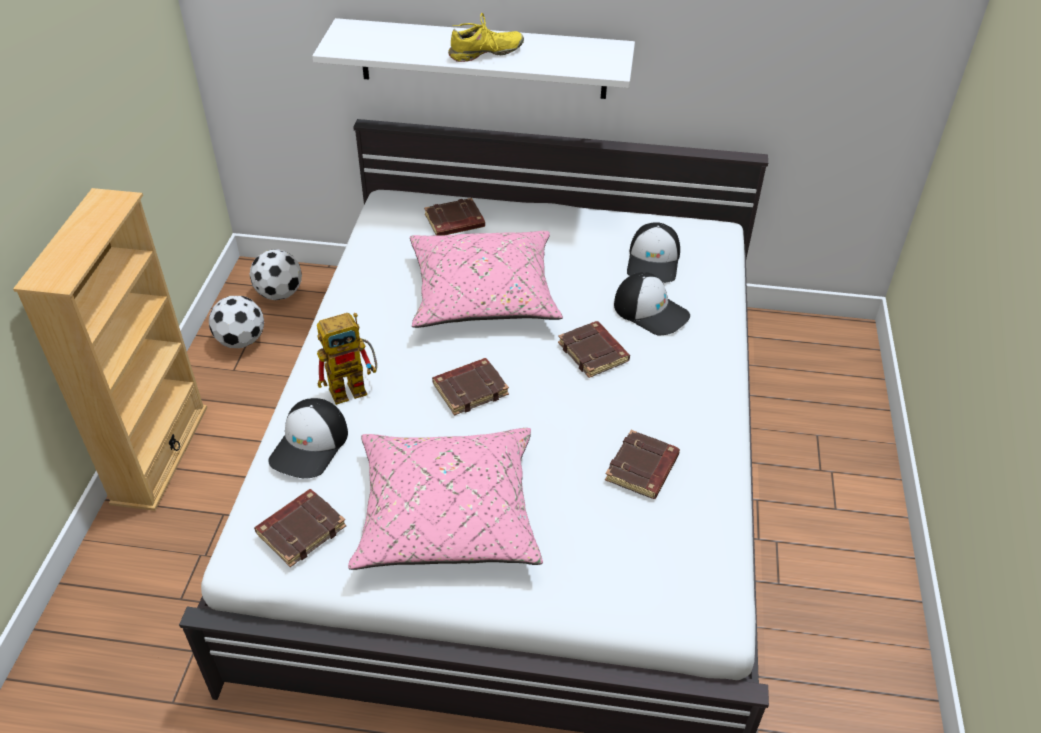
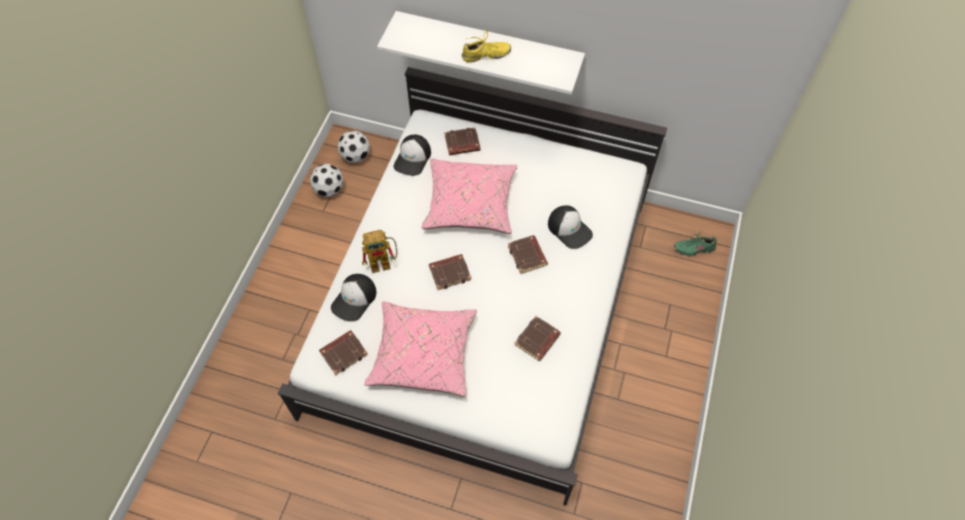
camera: 10 degrees right, 15 degrees up
(160, 454) = (276, 264): beige bookcase -> none
(654, 261) = (581, 191): cap -> cap (413, 158)
(827, 357) = (694, 248): none -> green shoe

